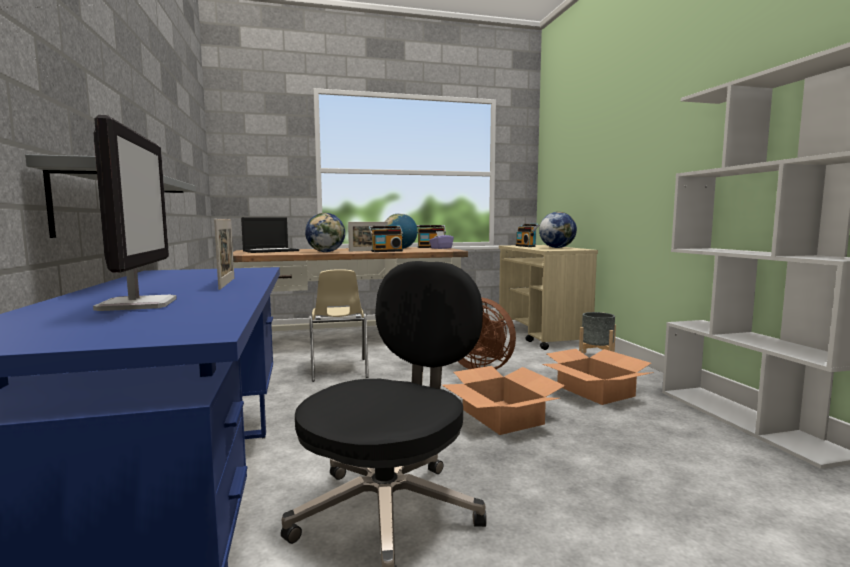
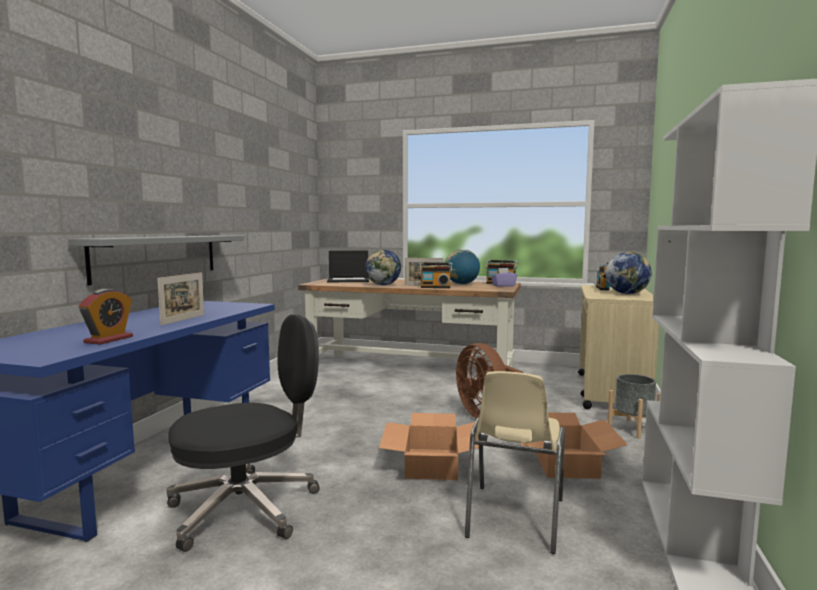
camera: 30 degrees right, 0 degrees up
(137, 305) = (88, 333): monitor -> none
(208, 306) = (109, 339): none -> alarm clock
(339, 370) = (364, 394): beige chair -> beige chair (514, 518)

